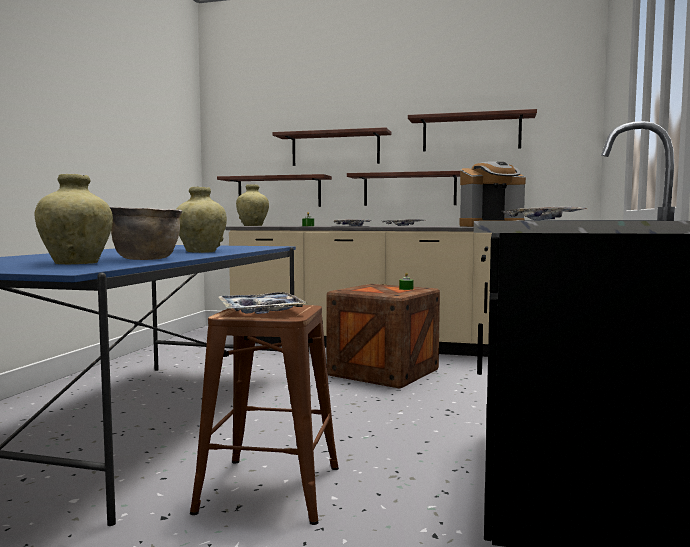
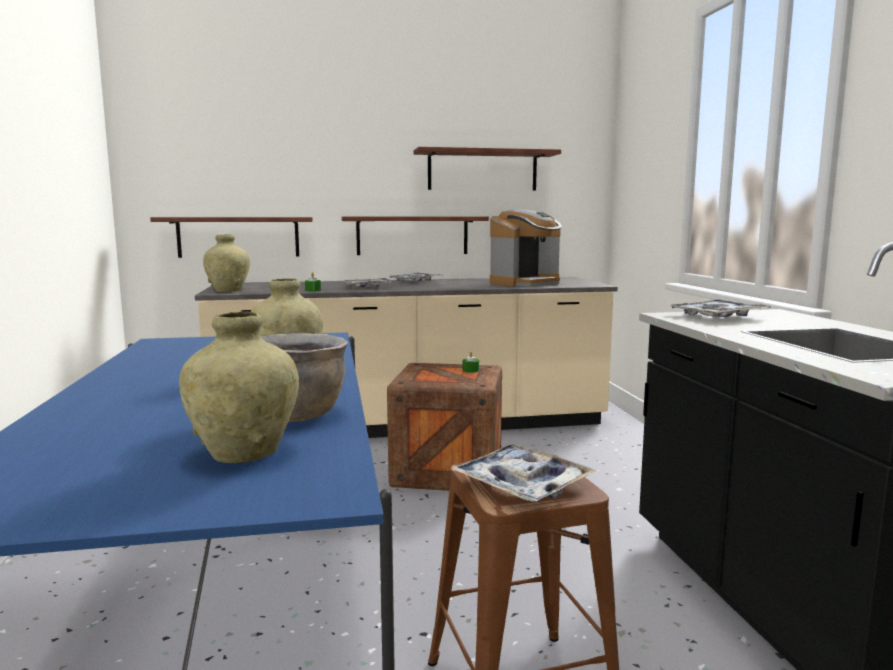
camera: 25 degrees left, 5 degrees up
(335, 149) = (316, 182): shelf -> none

